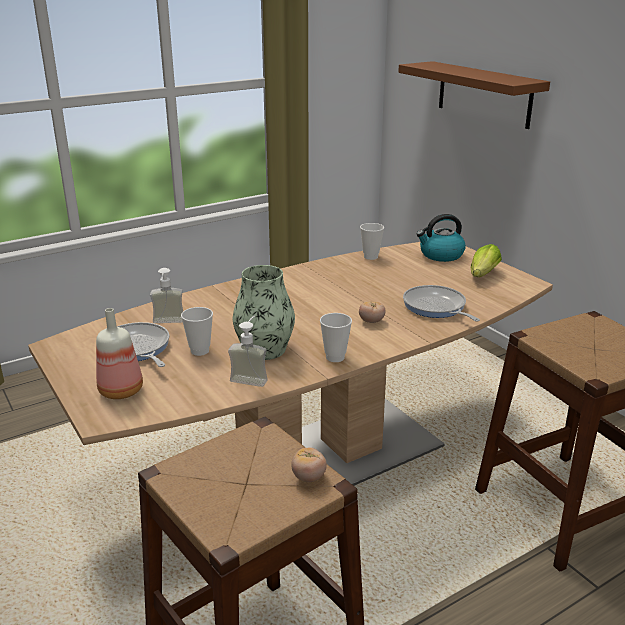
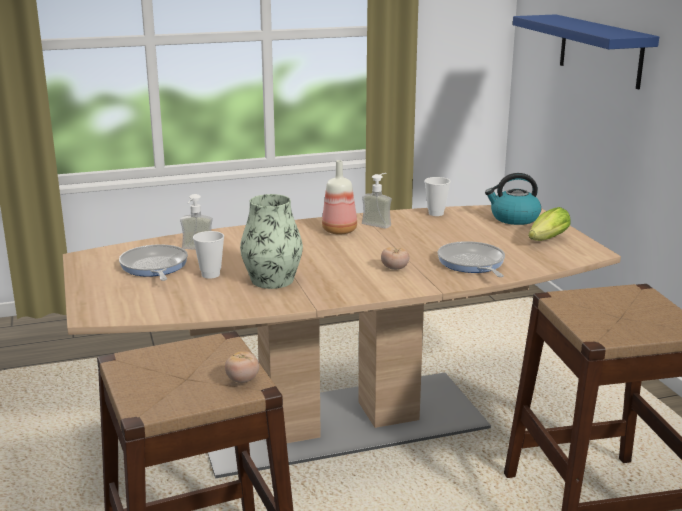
camera: 15 degrees right, 5 degrees down
(122, 391) = (122, 297): bottle -> bottle (340, 231)
(251, 377) = (244, 300): soap dispenser -> soap dispenser (379, 223)
(335, 357) = (336, 294): cup -> none
(484, 94) = (600, 50): brown shelf -> blue shelf

